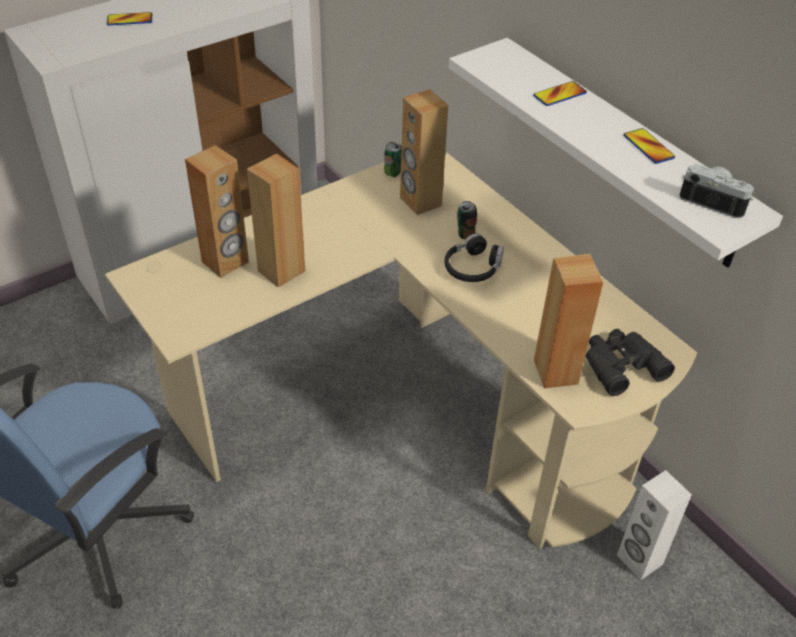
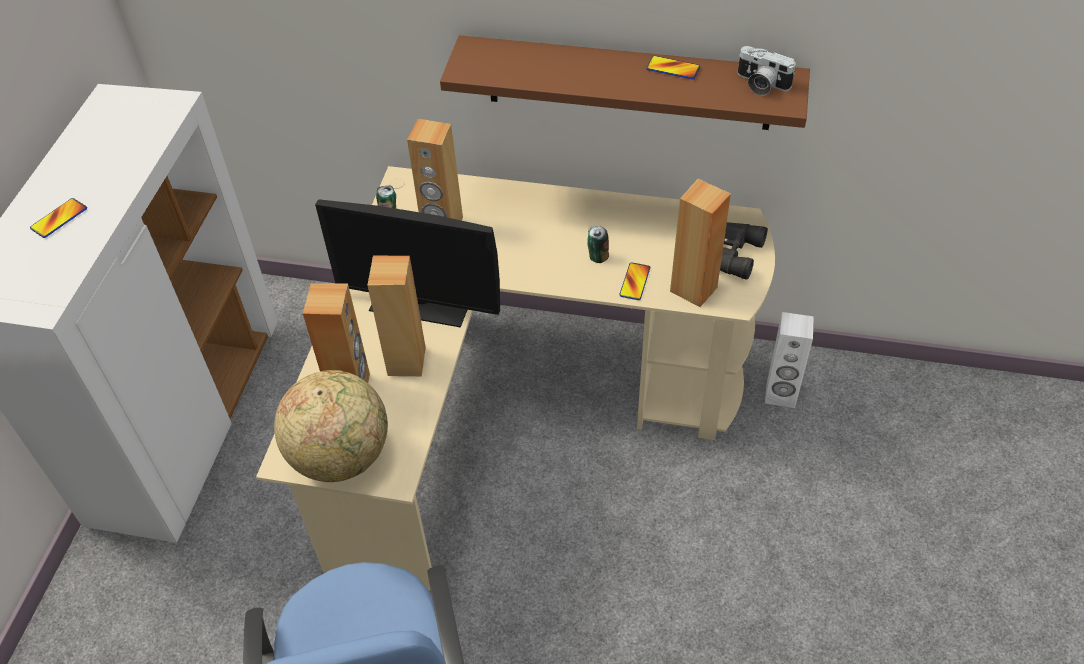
camera: 40 degrees left, 5 degrees up
(166, 299) = (341, 456): none -> globe
(339, 241) = (421, 303): none -> monitor
(465, 234) = (509, 228): can -> can (597, 257)
(473, 267) = (547, 252): black headphones -> none
(559, 95) = (562, 63): phone -> phone (634, 282)
(621, 151) = (628, 83): white shelf -> brown shelf
(713, 201) = (760, 84): camera -> camera turned 135 degrees counterclockwise

